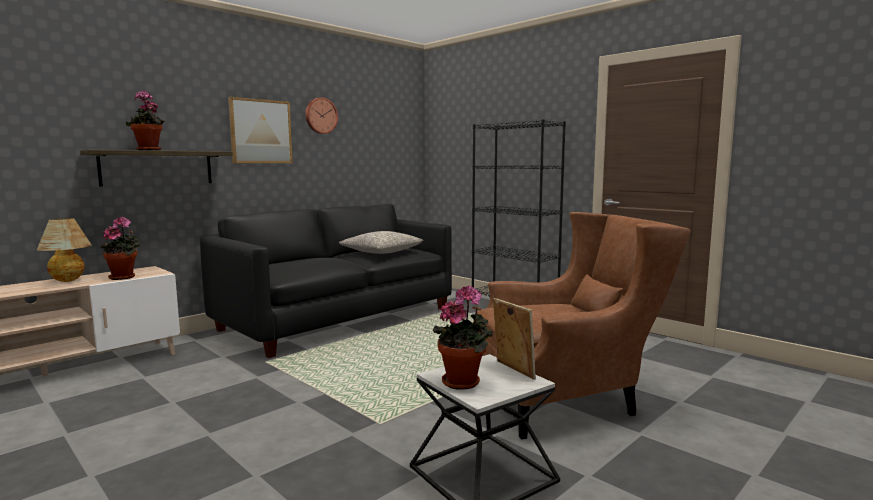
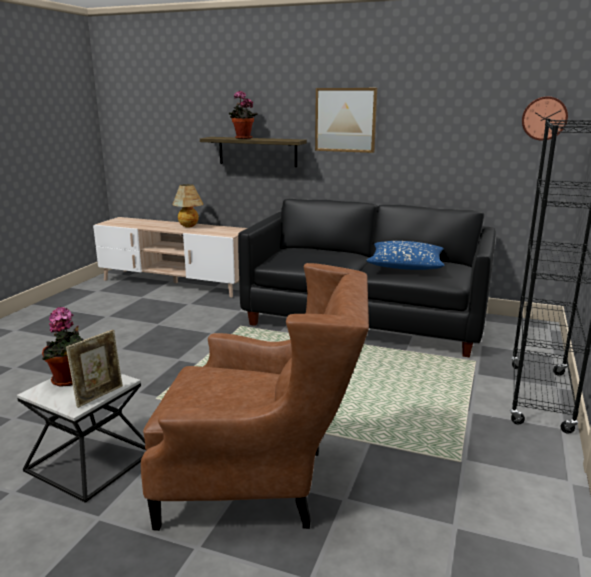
camera: 65 degrees right, 10 degrees up
(124, 277) = (210, 232): potted plant -> none
(320, 115) = (416, 100): wall clock -> wall clock (544, 118)
(381, 252) = (406, 265): grey pillow -> blue pillow
(566, 398) = (262, 483): brown armchair -> brown armchair turned 45 degrees counterclockwise

